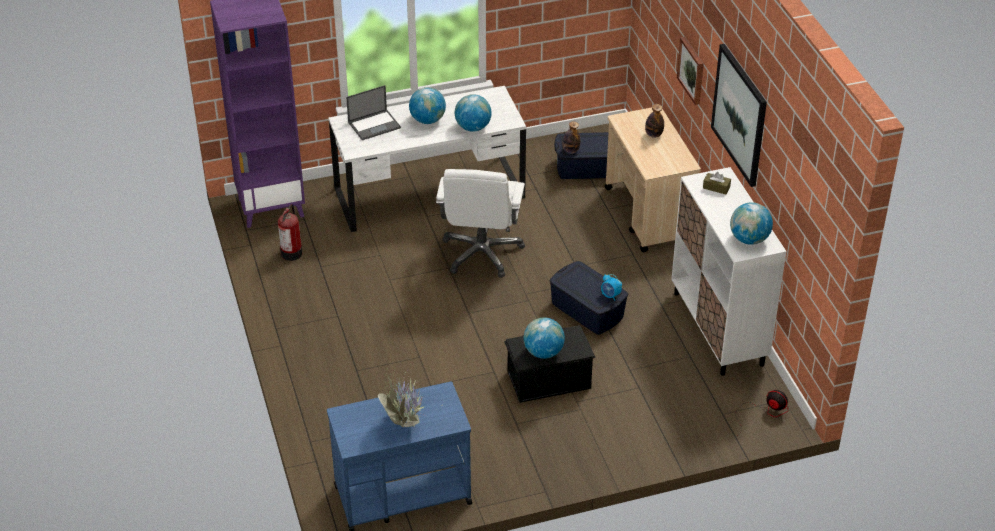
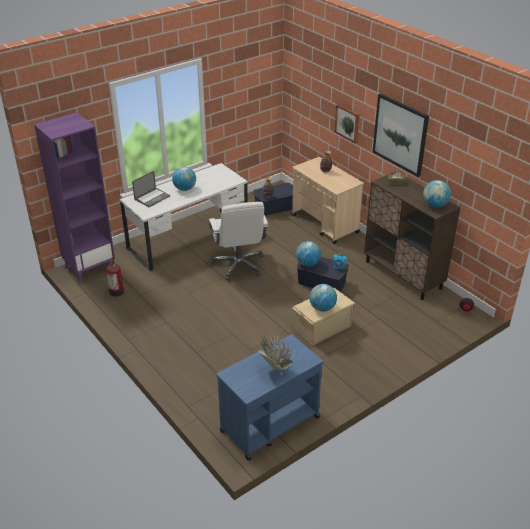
camera: 20 degrees left, 5 degrees down
(473, 127) = (215, 187): globe -> globe (307, 263)
(548, 379) = (322, 327): black storage box -> beige storage box
(718, 329) = (403, 275): white cabinet -> brown cabinet

